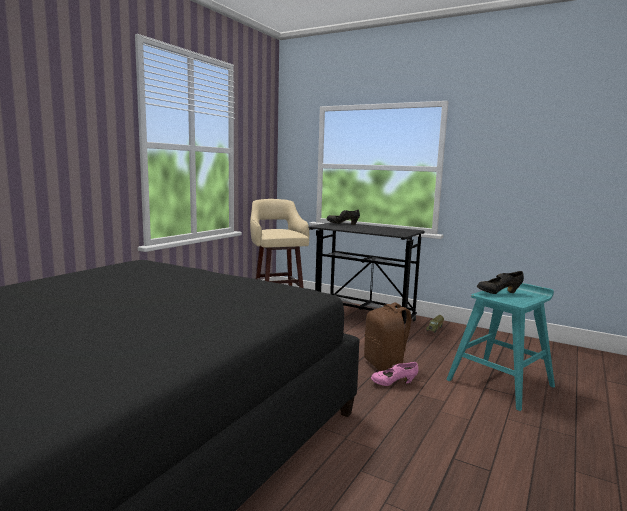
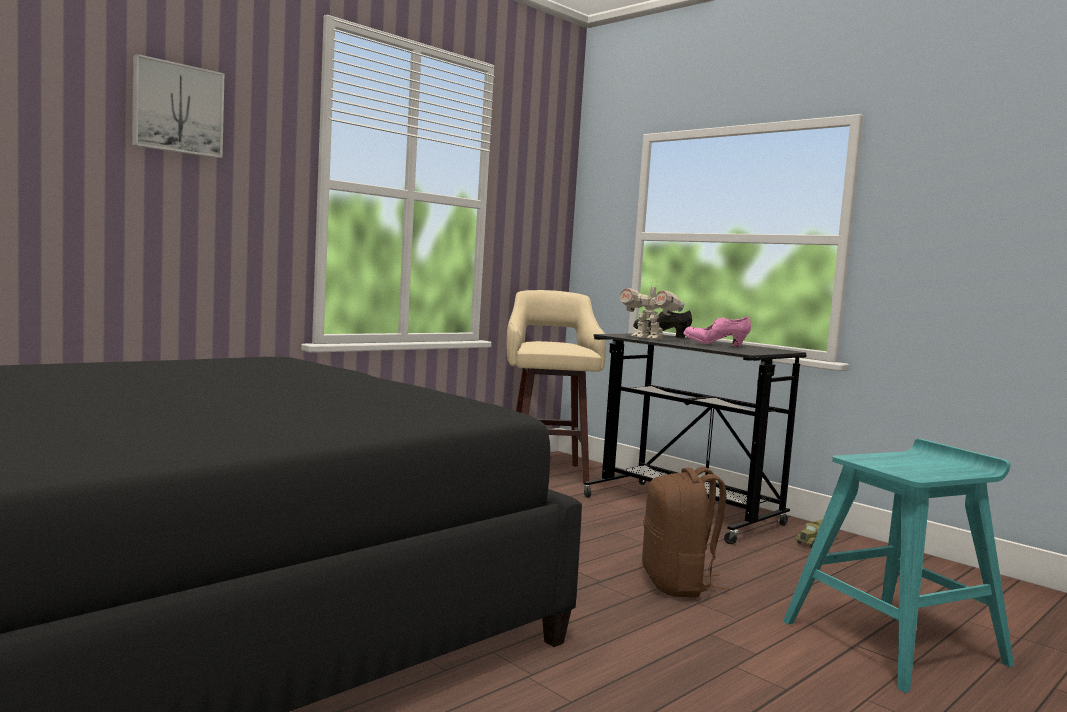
camera: 15 degrees right, 5 degrees down
(49, 101) = (177, 109): none -> picture
(340, 227) = (648, 338): none -> toy robot
(393, 384) = (674, 612): pink shoe -> pink shoe (715, 345)
(498, 293) = (892, 460): black shoe -> none

